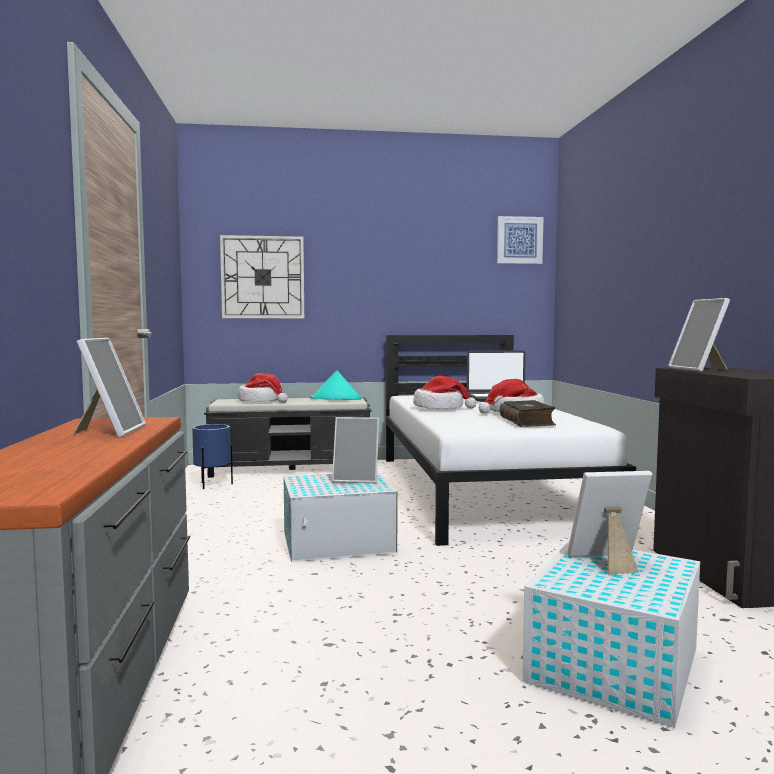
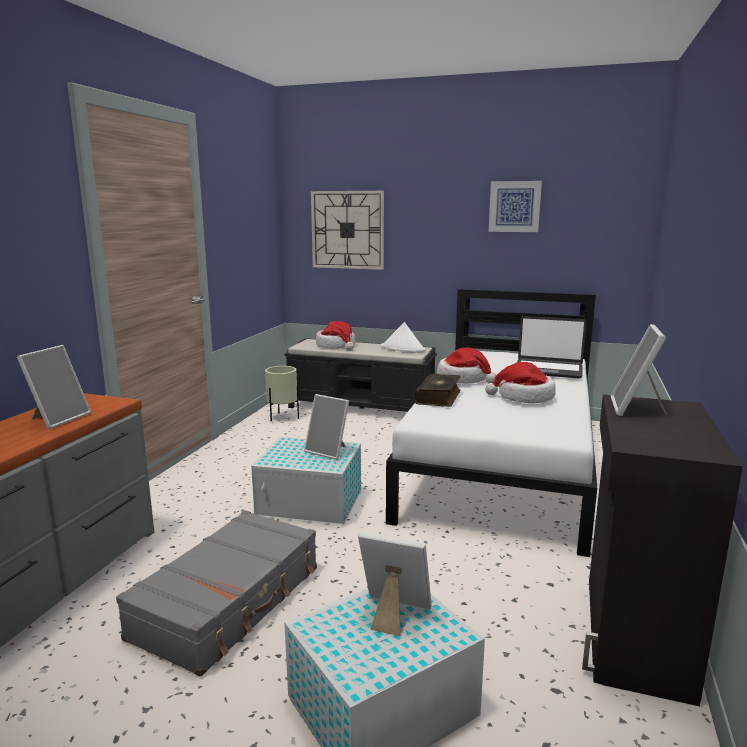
camera: 25 degrees right, 10 degrees up
(213, 485) = (283, 418): blue planter -> beige planter
(336, 399) = (403, 349): turquoise hat -> white hat
(360, 631) = (229, 602): none -> grey suitcase
(519, 240) = (614, 188): picture -> picture (514, 206)
(527, 421) = (511, 416): book -> book (439, 397)

